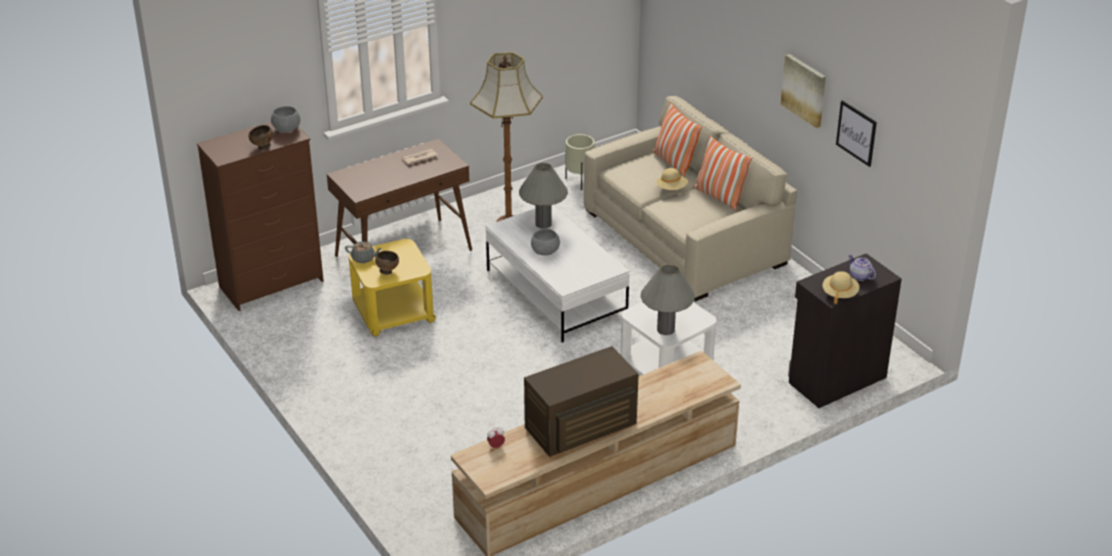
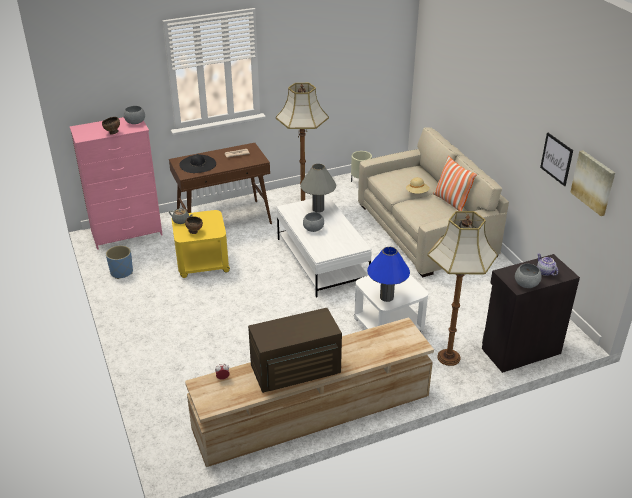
camera: 10 degrees right, 0 degrees up
(272, 284) = (127, 233): brown dresser -> pink dresser
(286, 338) = (122, 272): none -> blue planter
(370, 177) = (197, 164): none -> black hat
(665, 329) = (386, 297): grey table lamp -> blue table lamp
(674, 163) = (423, 175): pillow -> none
(749, 398) = (448, 358): none -> floor lamp
(804, 90) = (520, 124): picture -> picture (593, 182)
(839, 293) = (526, 284): beige hat -> grey bowl

